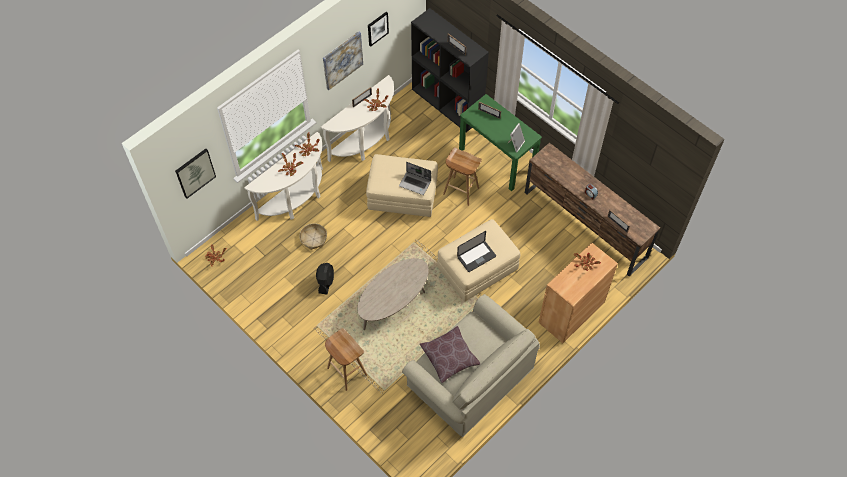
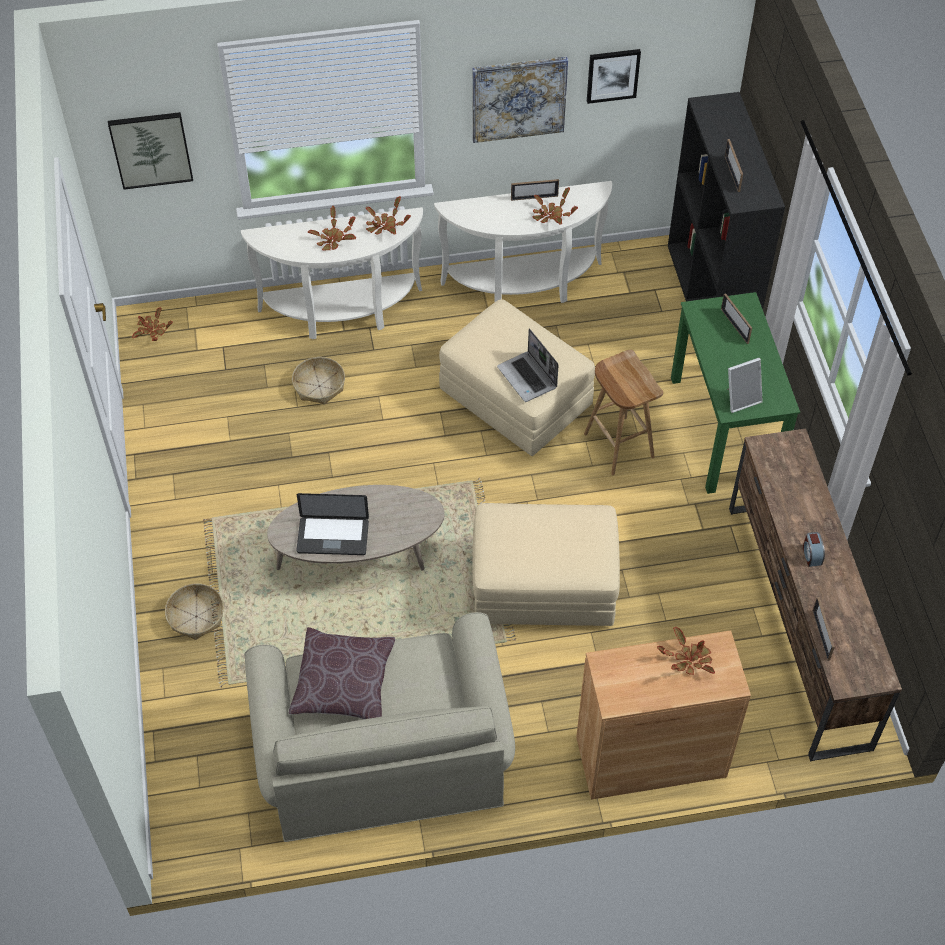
camera: 35 degrees right, 5 degrees down
(325, 282) = (282, 461): black fan -> none
(346, 371) = (196, 616): brown stool -> basket
(476, 257) = (532, 551): laptop -> laptop (333, 537)

